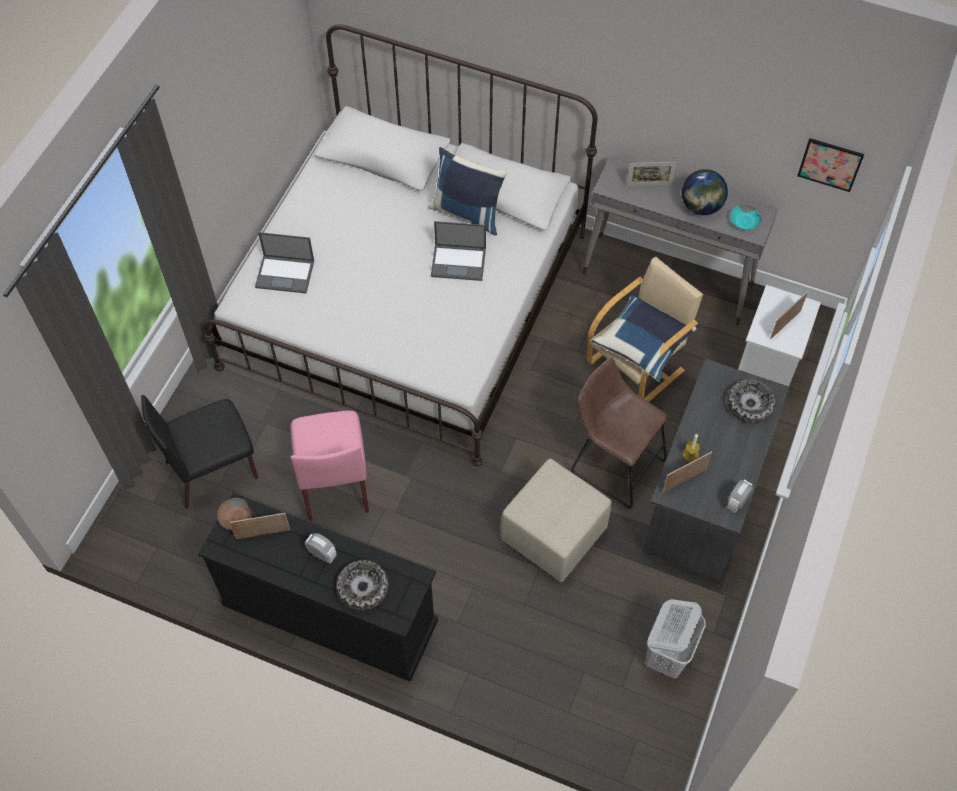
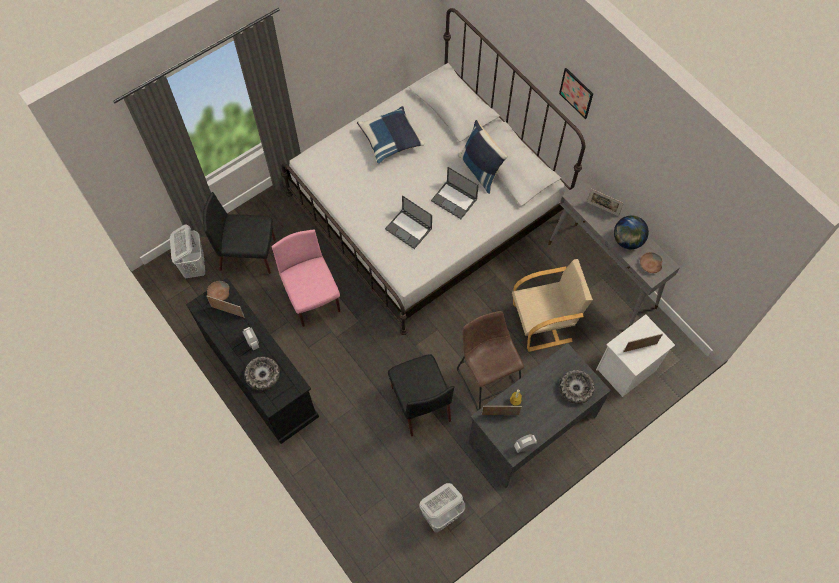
camera: 30 degrees right, 5 degrees up
(147, 520) = (194, 266): none -> white laundry basket
(285, 274) = (345, 156): laptop -> laptop (409, 229)
(334, 480) = (312, 298): pink chair -> pink chair turned 135 degrees clockwise
(553, 535) = (420, 403): beige ottoman -> black chair
(643, 344) = (544, 312): blue pillow -> blue pillow (391, 140)
(744, 222) = (650, 265): turquoise bowl -> brown bowl
(830, 164) = (718, 256): picture -> picture (576, 93)

